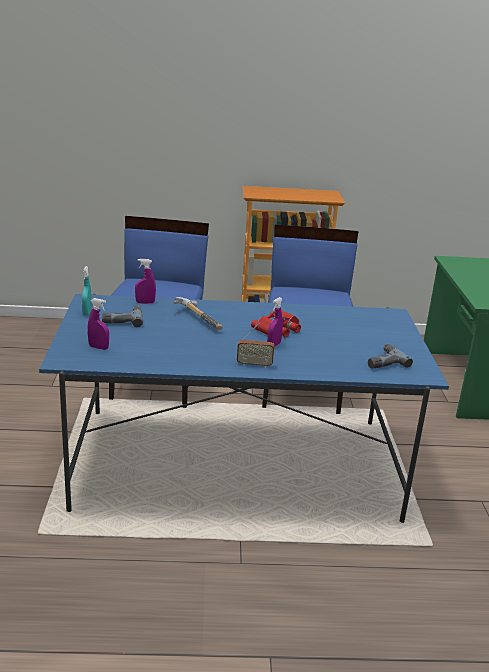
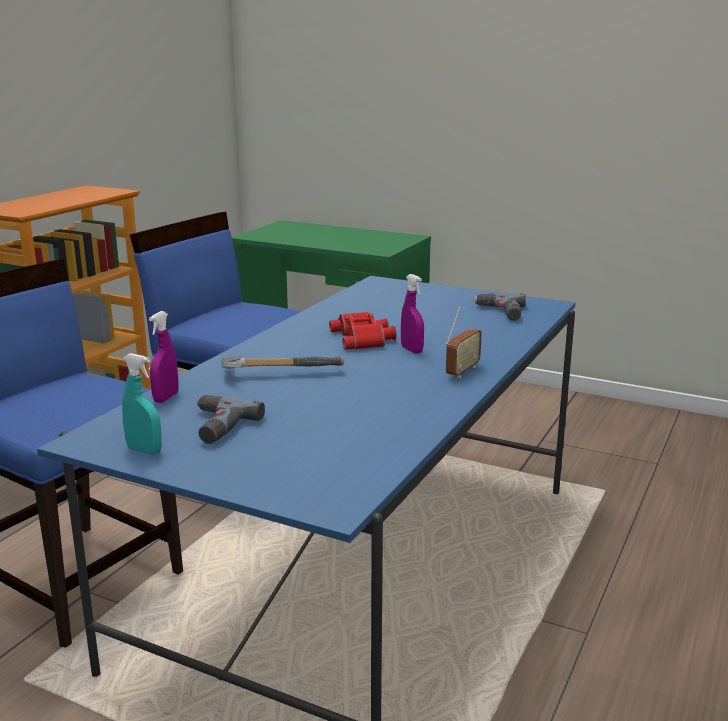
camera: 60 degrees left, 5 degrees down
(98, 347) = (309, 464): purple spray bottle -> none

